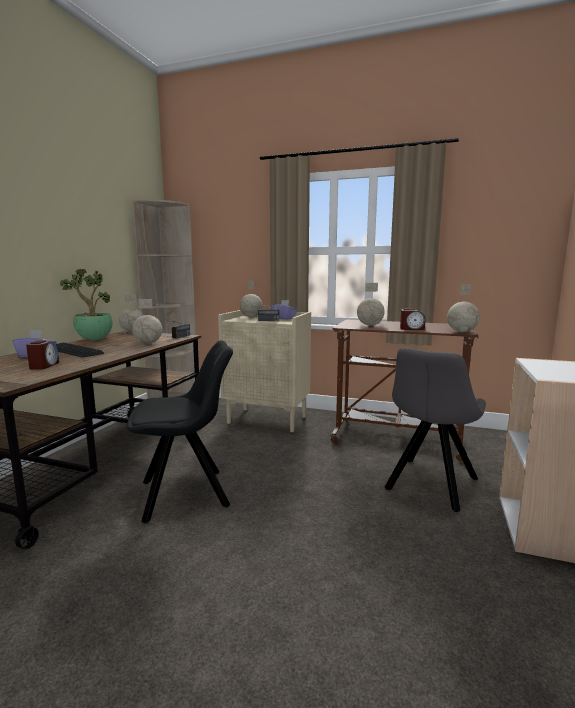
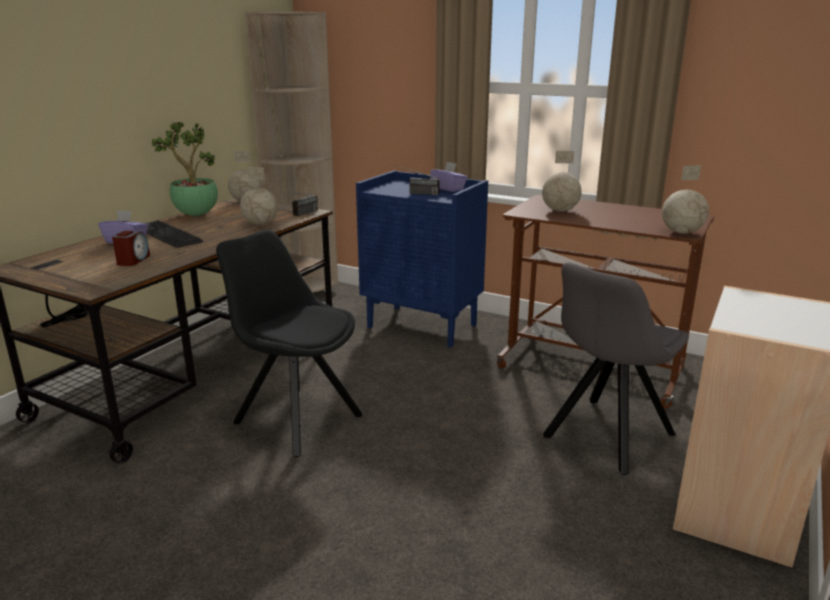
camera: 10 degrees right, 10 degrees up
(185, 494) = (296, 419): black chair -> black chair turned 135 degrees counterclockwise
(251, 317) = (404, 184): globe -> none
(267, 419) = (422, 326): beige cabinet -> blue cabinet
(412, 329) = (614, 222): alarm clock -> none

